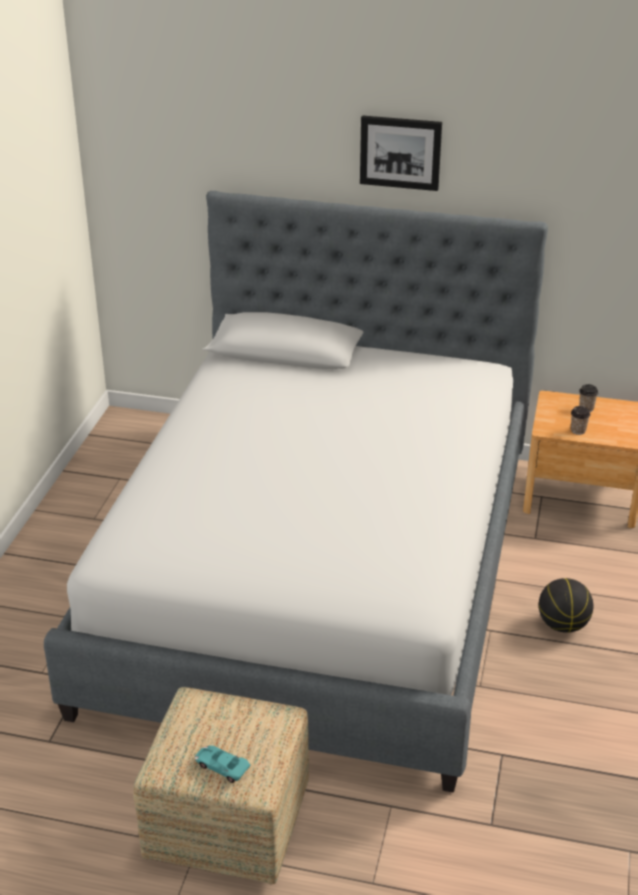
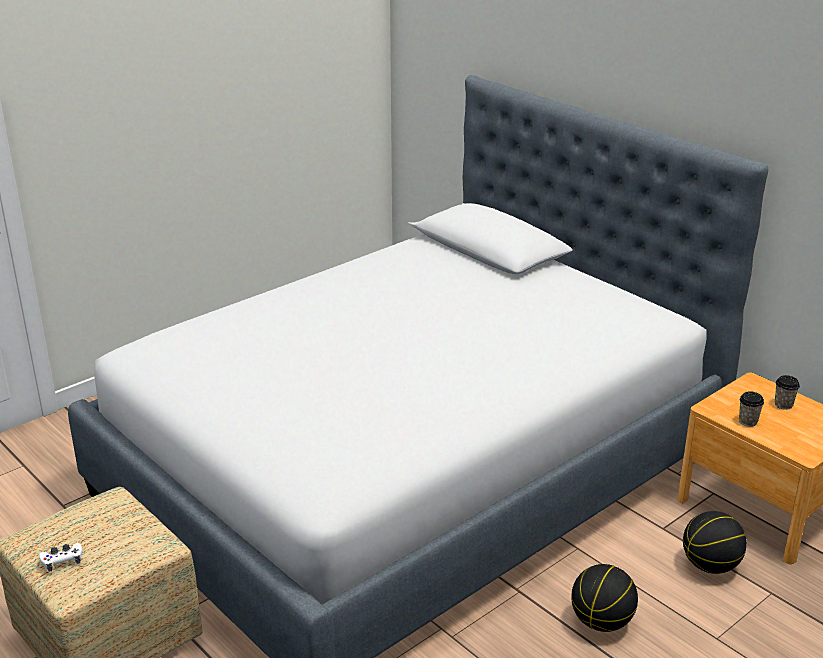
camera: 35 degrees right, 5 degrees down
(221, 766) = (62, 560): turquoise toy car -> white game controller
(400, 152) = (638, 59): picture -> none
(589, 551) = (710, 565): none -> basketball

